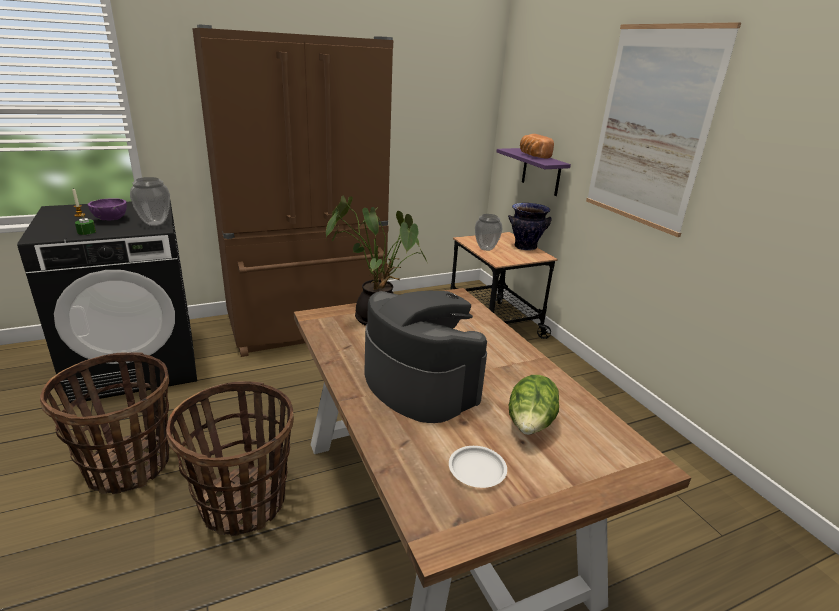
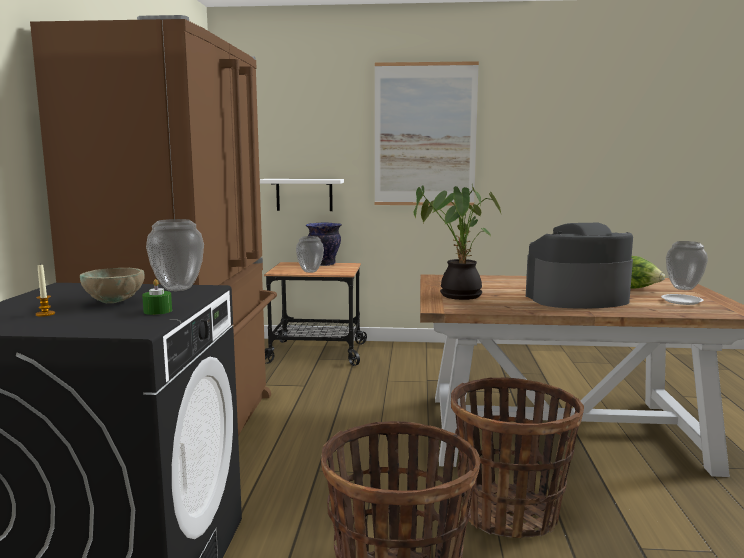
camera: 60 degrees left, 15 degrees down
(111, 220) = (114, 302): purple bowl -> beige bowl
(533, 156) = (303, 179): bread -> none
(541, 172) = (304, 194): purple shelf -> white shelf
(583, 473) = (684, 288): none -> vase

